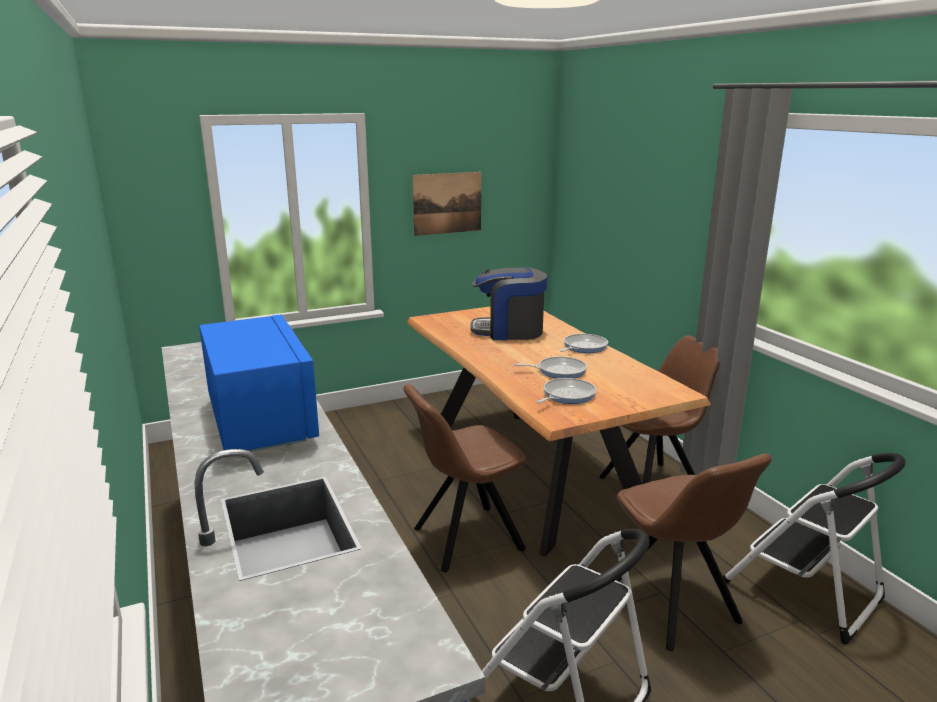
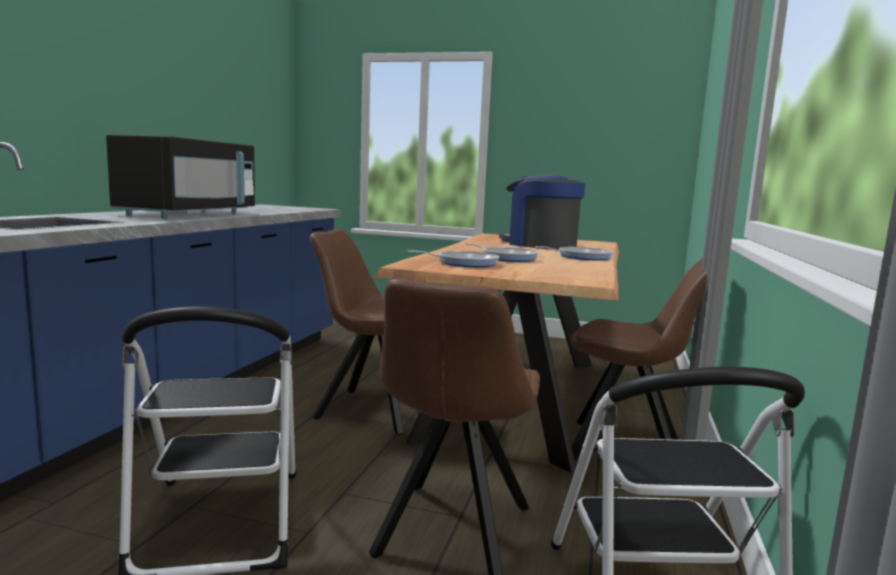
camera: 40 degrees right, 10 degrees down
(261, 421) = (189, 214): blue microwave -> black microwave
(447, 203) = (566, 141): picture -> none

